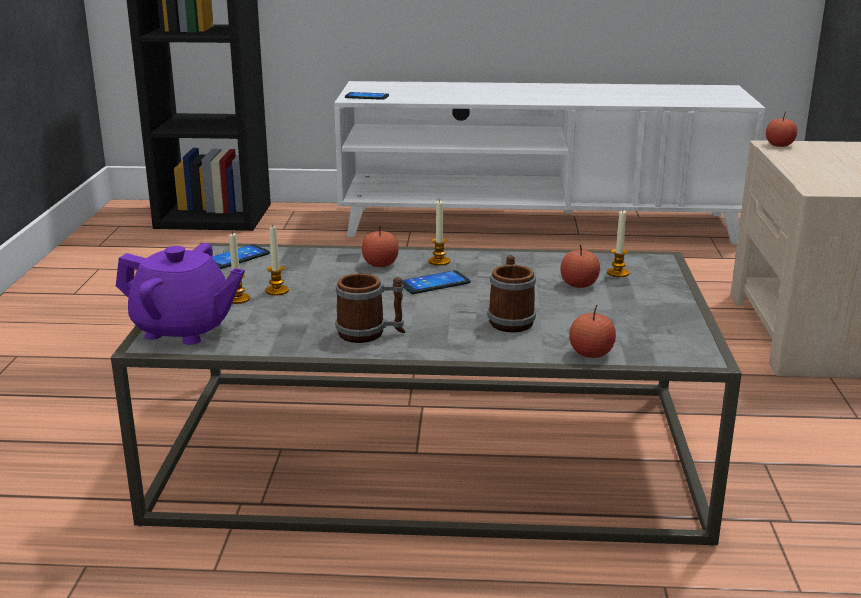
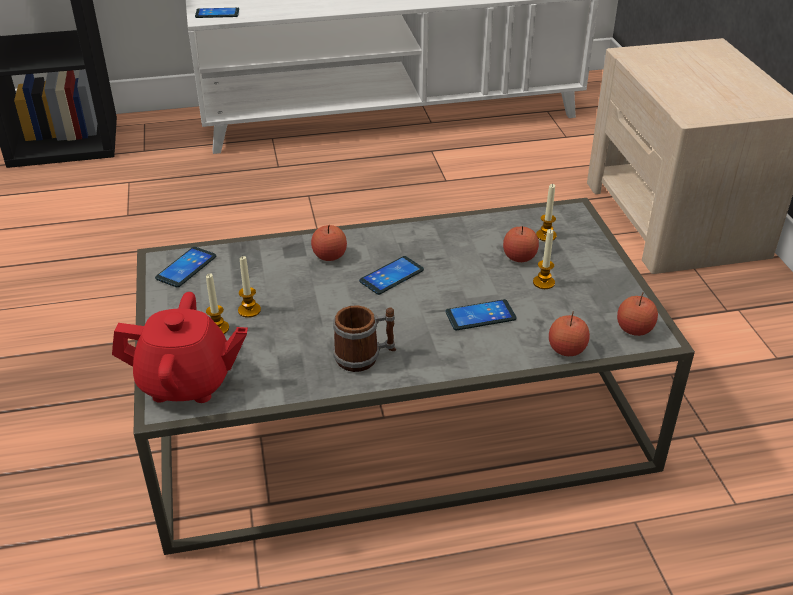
camera: 15 degrees left, 15 degrees up
(184, 330) = (187, 382): purple teapot -> red teapot
(439, 261) = (382, 243): candle -> candle (543, 282)
(510, 320) = (480, 316): mug -> phone
(779, 145) = (634, 54): apple -> apple (634, 329)

